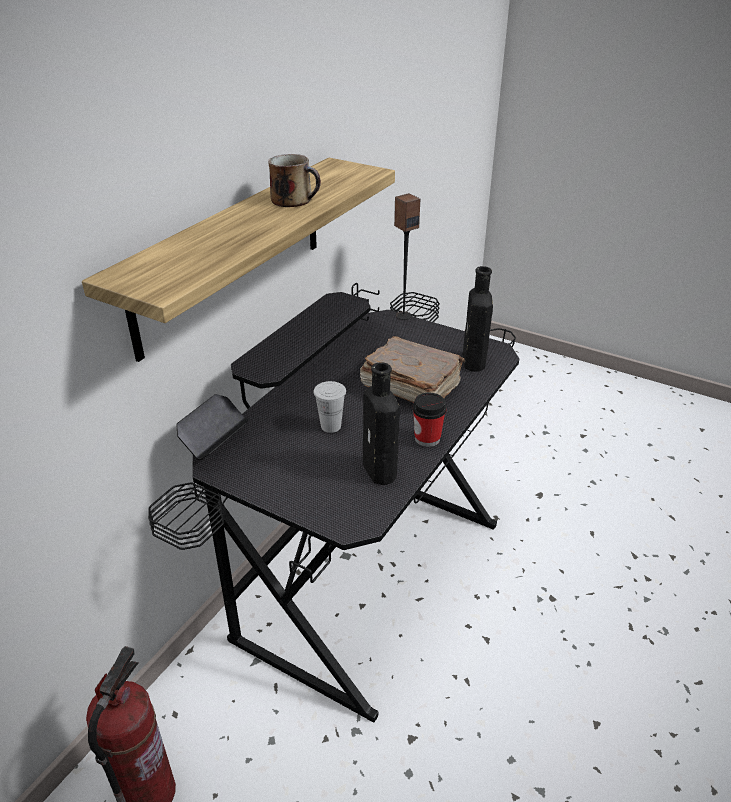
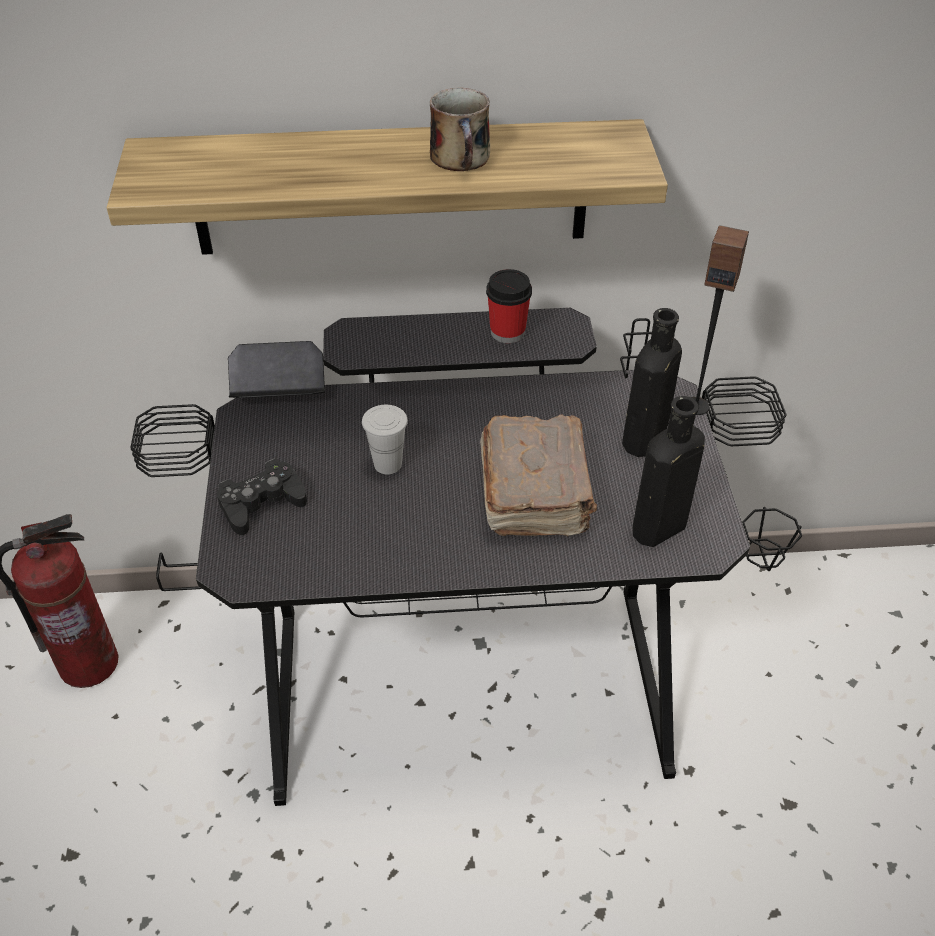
camera: 55 degrees right, 10 degrees up
(307, 489) = (261, 503): none -> black game controller
(381, 472) = (339, 549): black bottle -> black bottle (643, 441)
(427, 438) = (438, 560): cup -> cup (507, 332)

